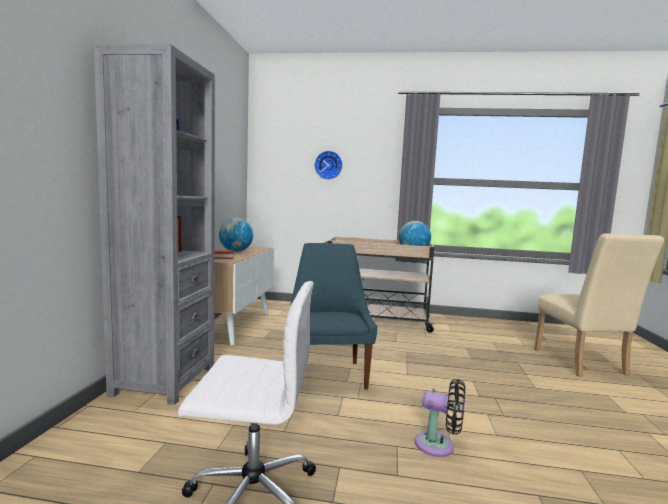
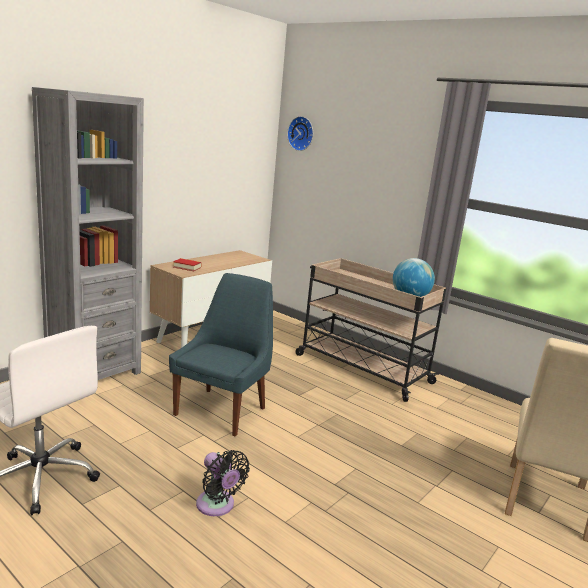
camera: 30 degrees right, 10 degrees up
(236, 251) = (219, 260): globe -> none
(328, 165) = (354, 167): wall clock -> wall clock (301, 133)

